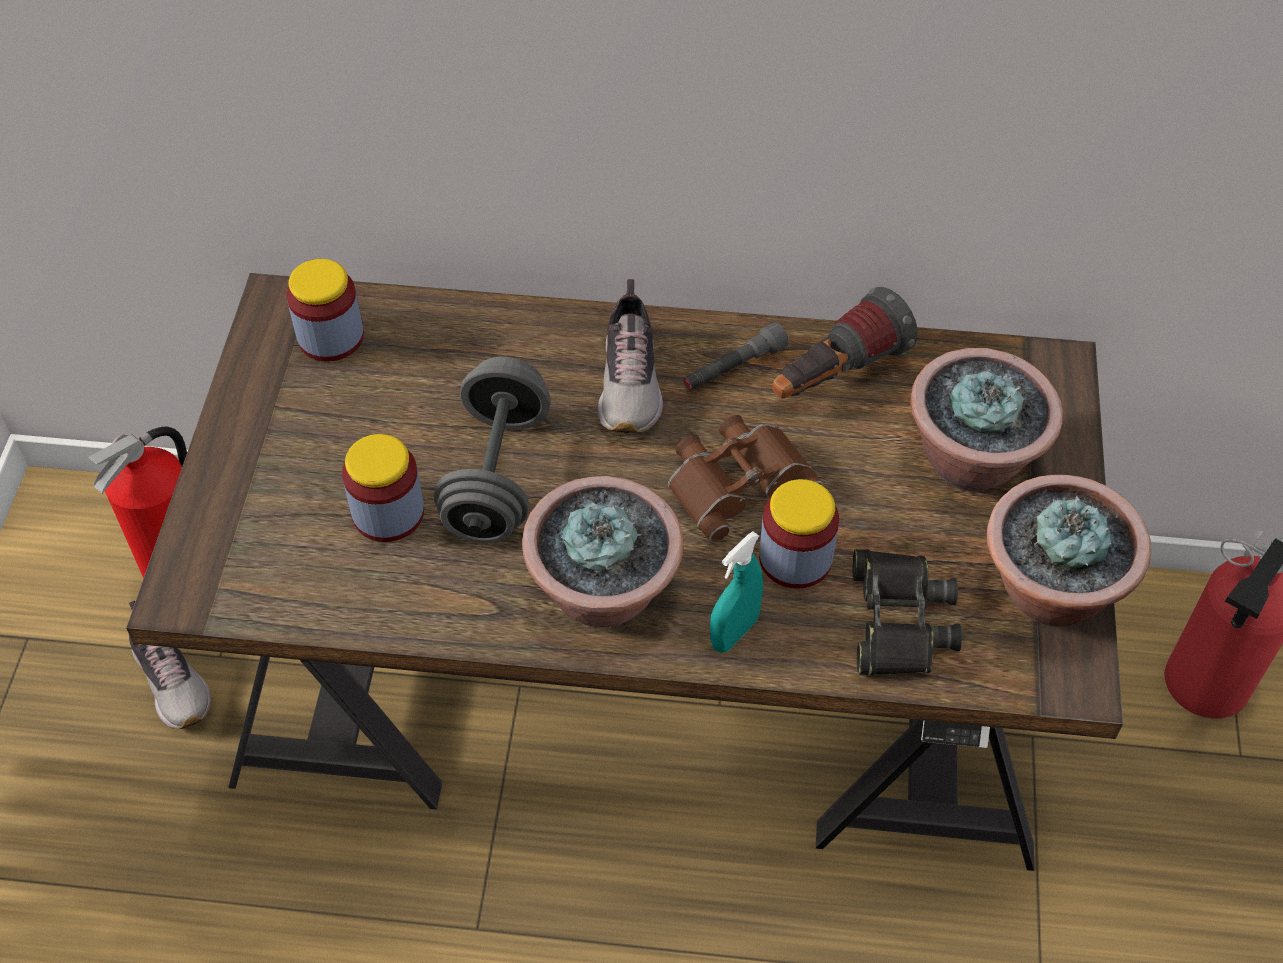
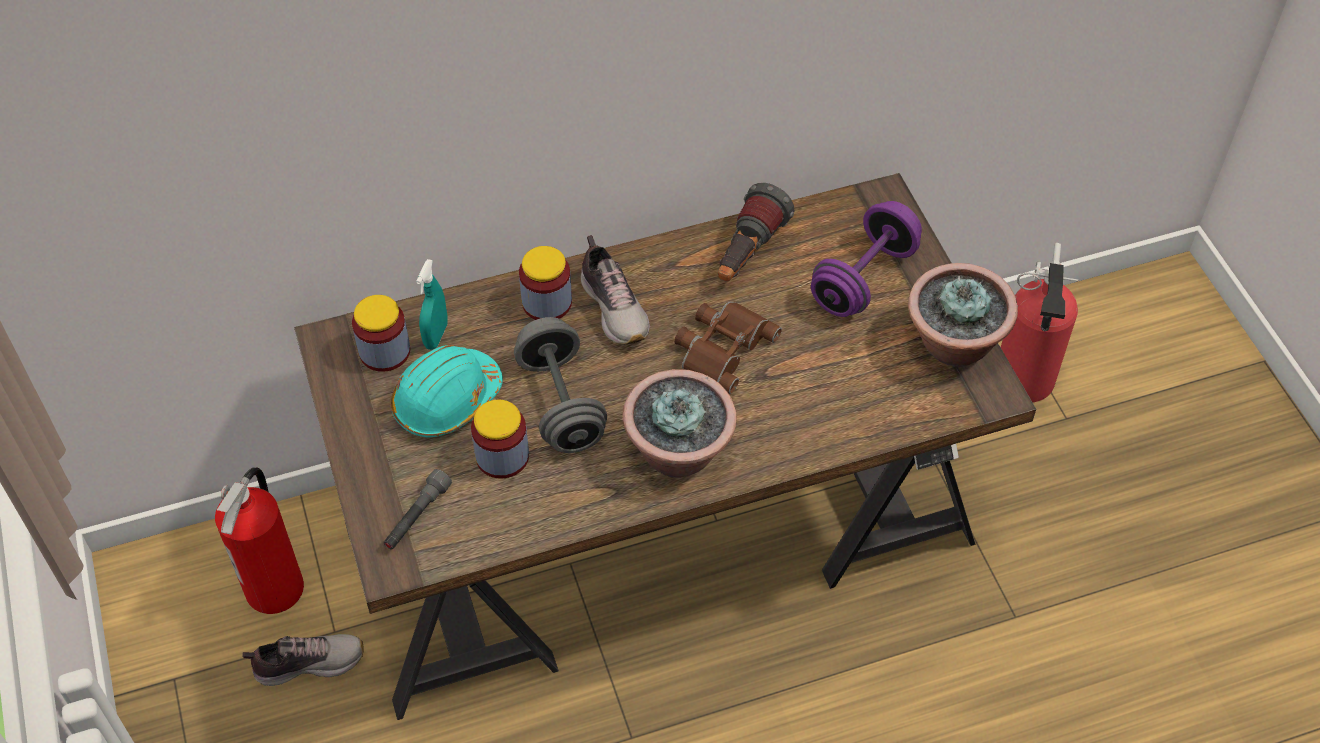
camera: 25 degrees left, 0 degrees up
(172, 680) = (308, 663): shoe -> shoe turned 45 degrees counterclockwise
(365, 421) = (447, 401): none -> turquoise hard hat
(733, 368) = (678, 273): grey flashlight -> grey flashlight (417, 517)
(734, 633) = (775, 445): turquoise spray bottle -> turquoise spray bottle (436, 336)
(795, 558) = (788, 384): jar -> jar (547, 302)
(898, 621) = (872, 398): black binoculars -> none
(972, 460) = (863, 278): potted plant -> purple dumbbell

